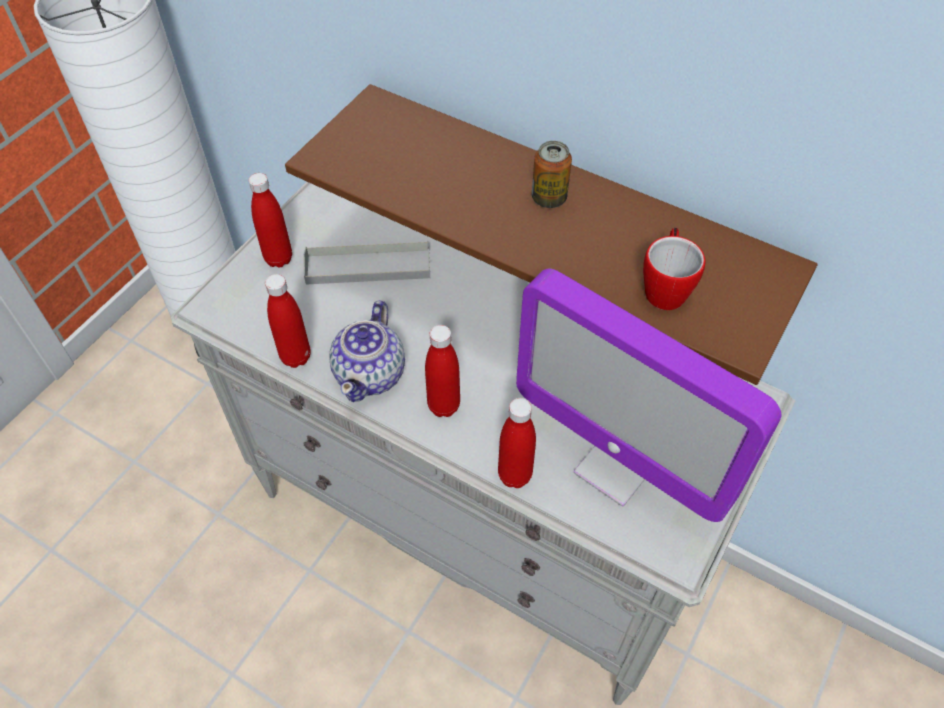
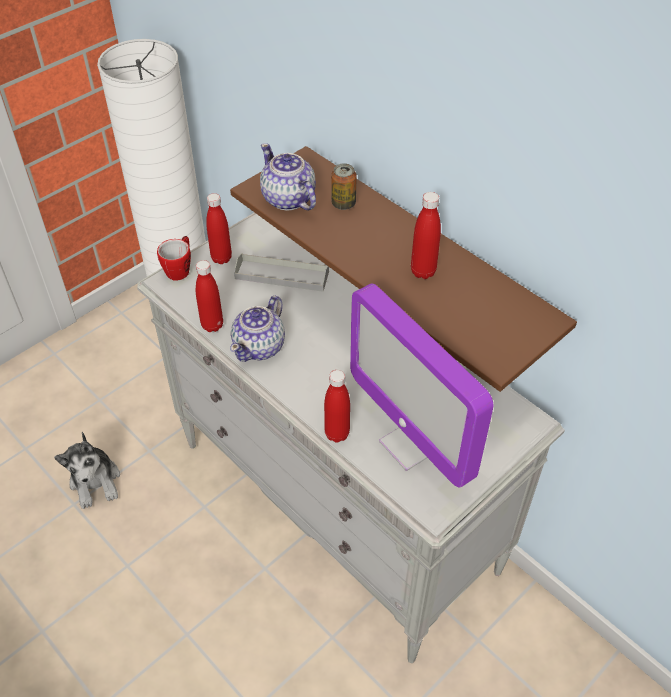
camera: 15 degrees right, 5 degrees down
(159, 571) = (95, 481): none -> plush toy
(372, 164) = (288, 199): none -> teapot
(443, 406) = (303, 378): red bottle -> red bottle (423, 271)
(549, 198) = (401, 243): can -> can (343, 204)
(665, 287) = (459, 316): mug -> mug (180, 269)

